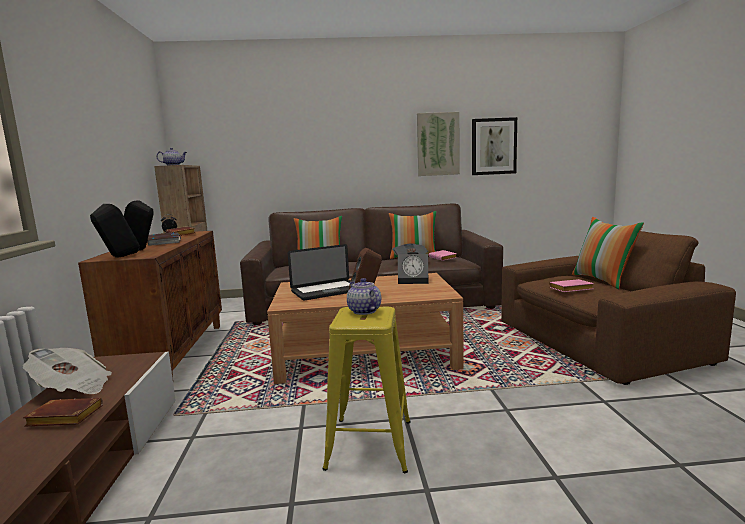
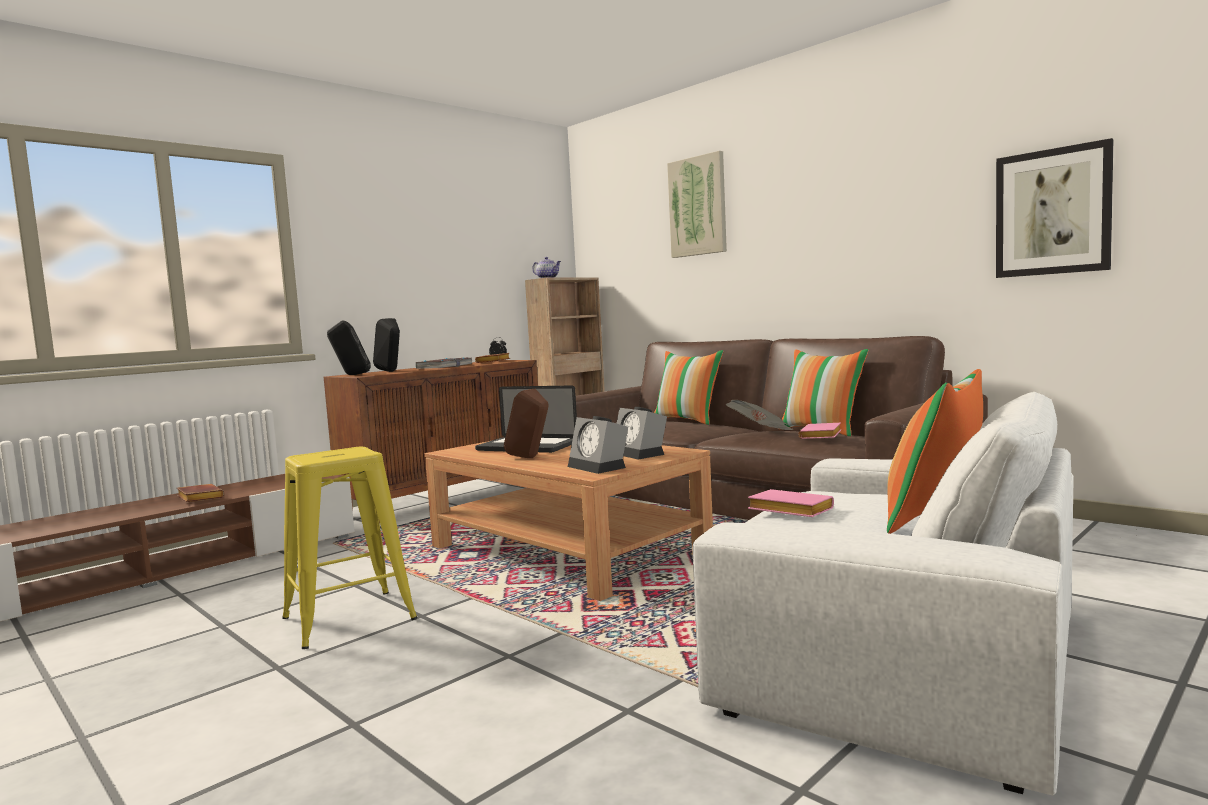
camera: 50 degrees right, 5 degrees down
(73, 388) = (251, 484): newspaper -> none
(363, 311) = (350, 451): teapot -> none
(430, 291) = (600, 467): none -> alarm clock
(438, 144) = (924, 219): picture -> picture (698, 206)
(597, 342) = (900, 655): brown armchair -> white armchair

